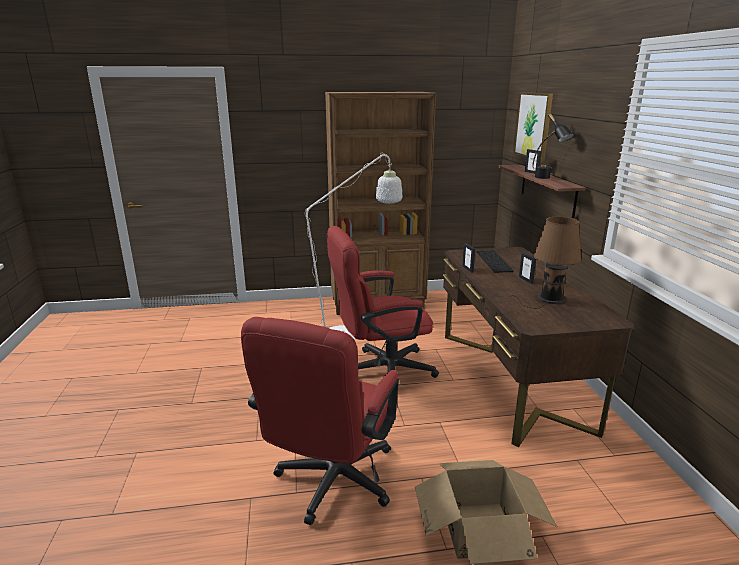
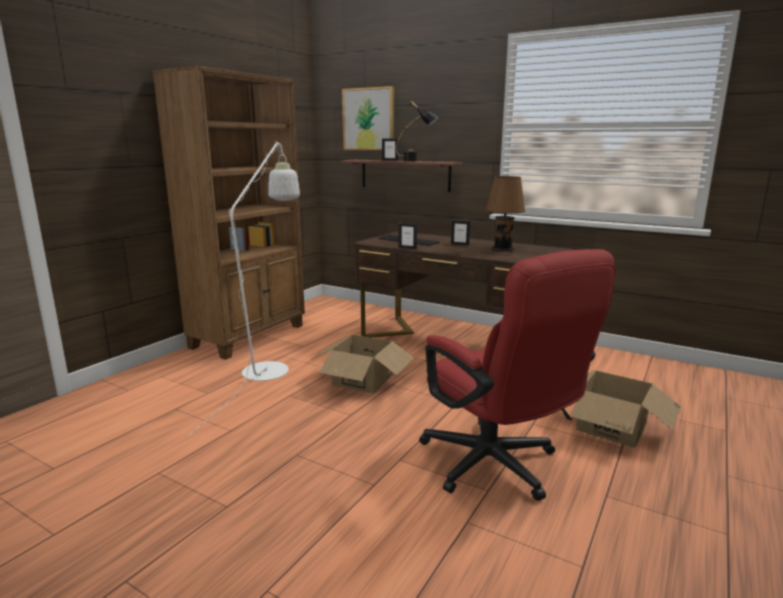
camera: 50 degrees left, 5 degrees down
(380, 370) = (362, 379): red office chair -> cardboard box

